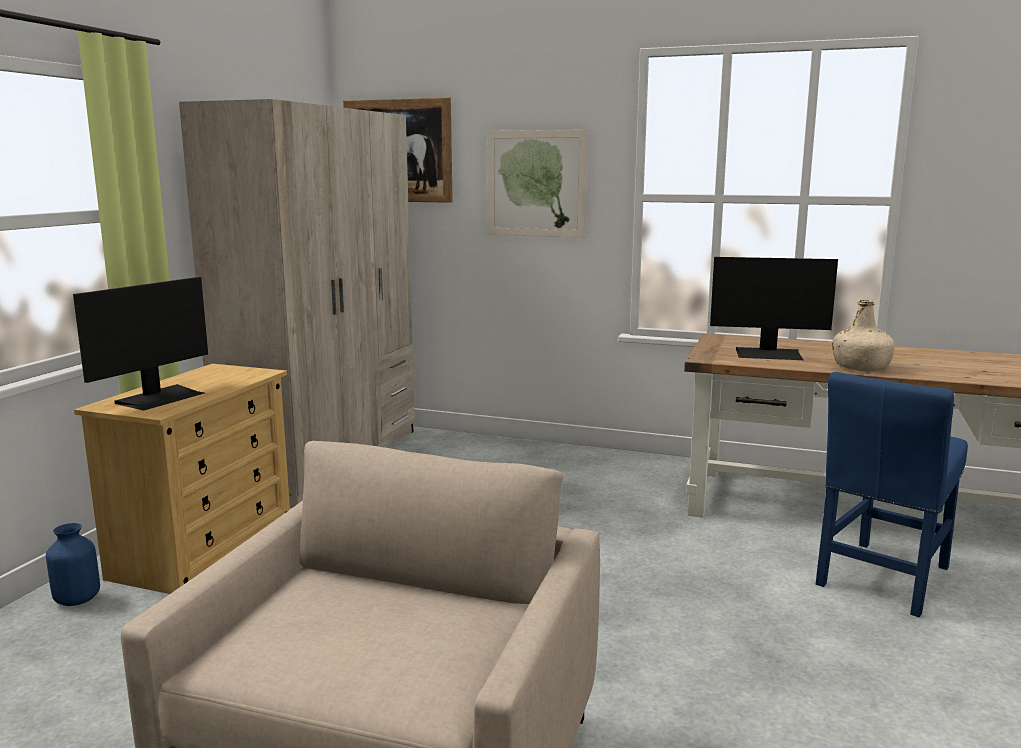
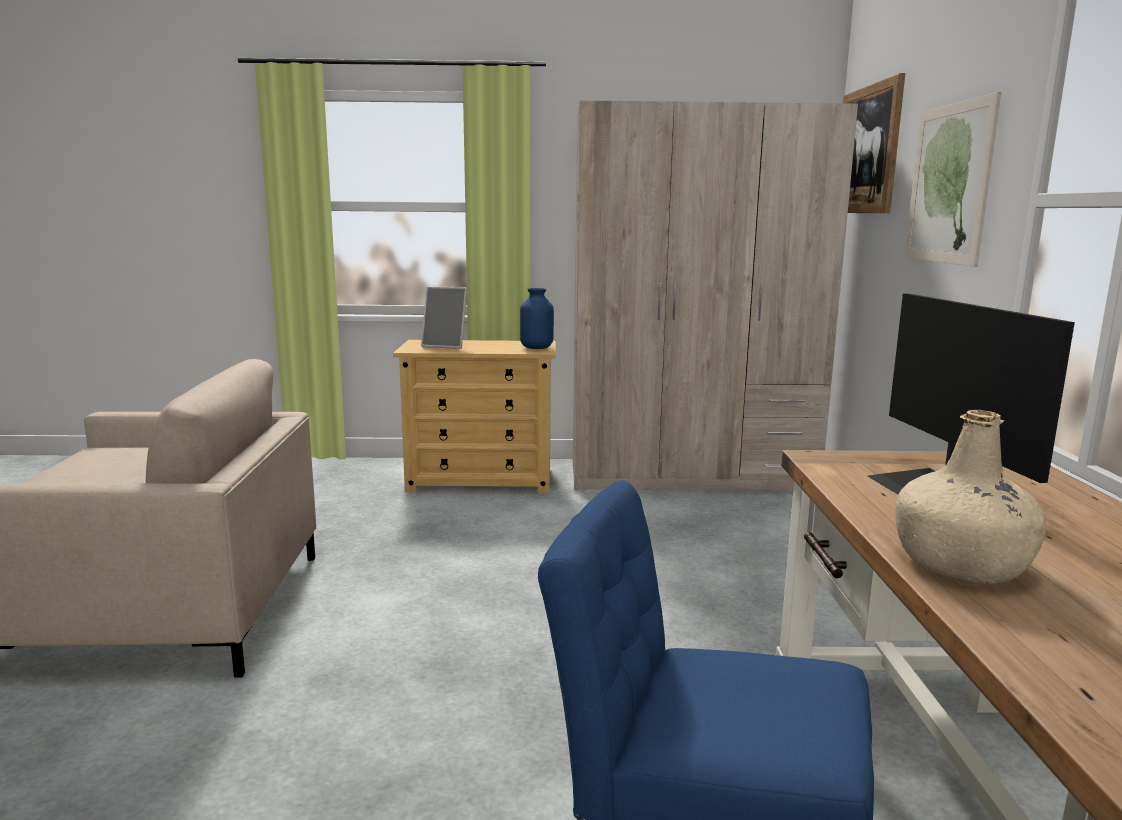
camera: 70 degrees right, 0 degrees up
(77, 600) = (388, 469): blue vase -> blue vase (536, 348)
(160, 397) = (446, 345): monitor -> picture frame

